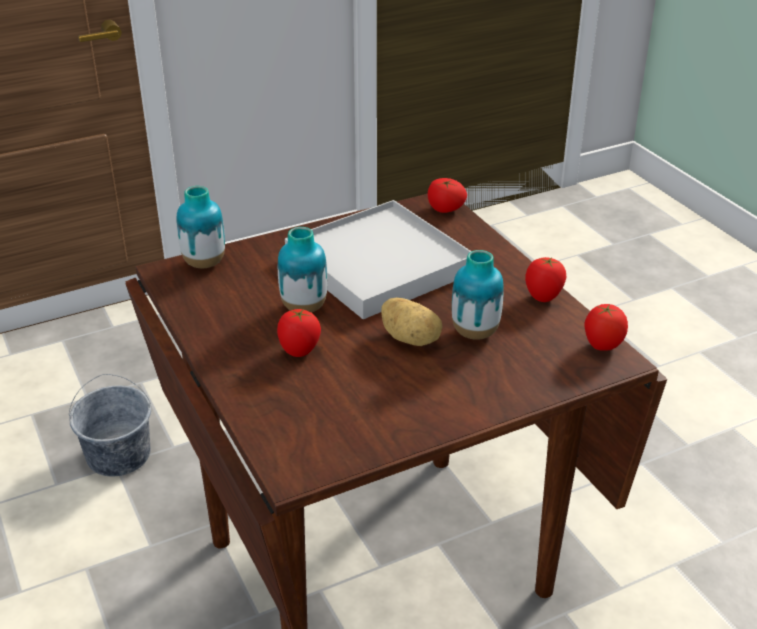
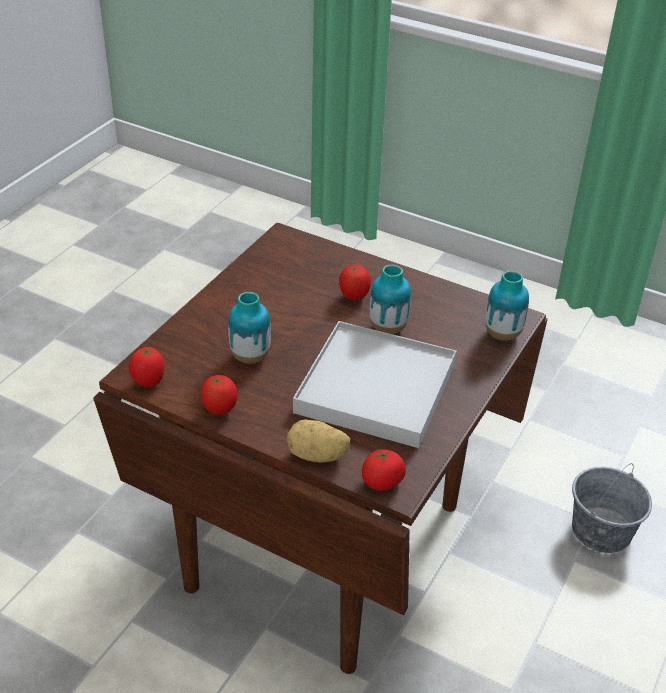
camera: 145 degrees right, 5 degrees up
(411, 338) = (291, 334): potato -> potato (317, 456)

